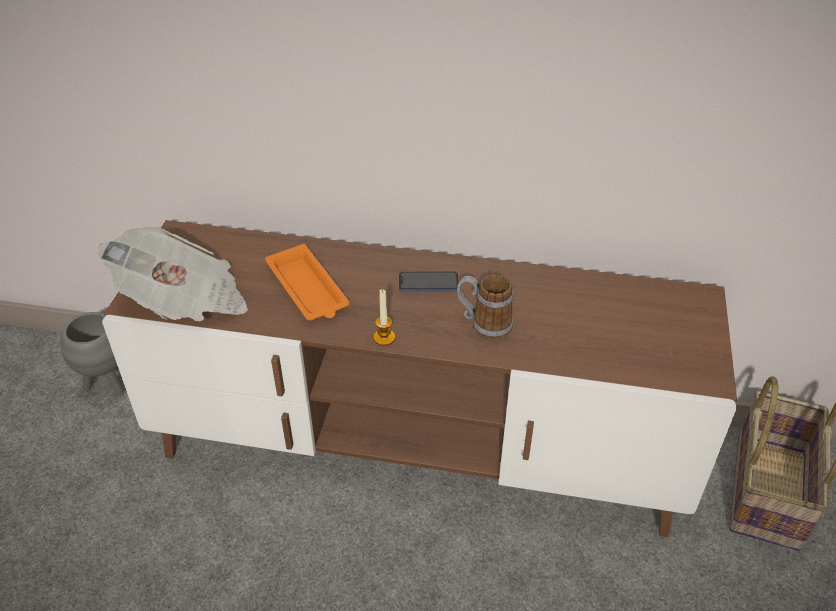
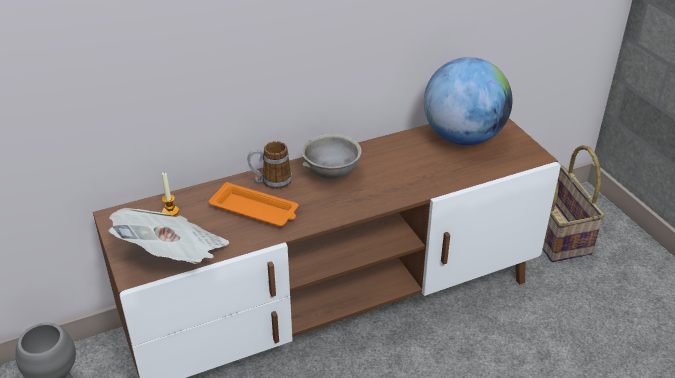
camera: 35 degrees left, 5 degrees down
(384, 338) = (338, 216): candle -> candle (170, 211)
(428, 283) = (330, 173): phone -> grey bowl
(484, 324) = (389, 181): mug -> mug (271, 182)
(634, 309) = (463, 137): none -> globe

